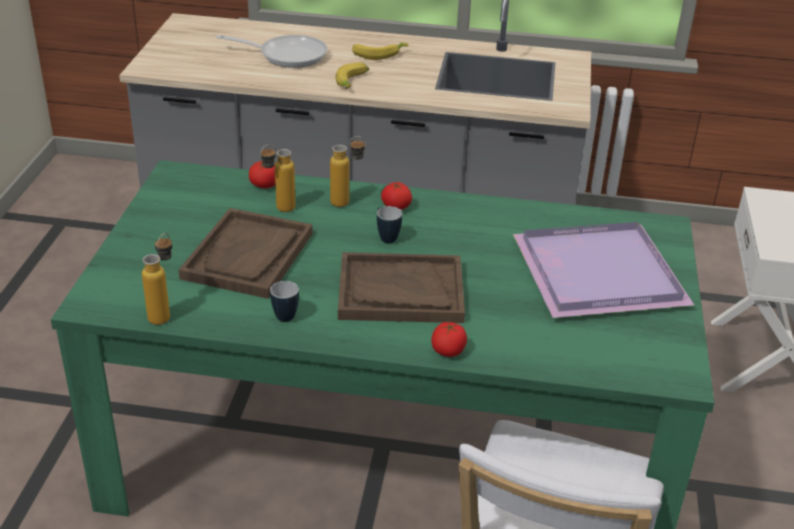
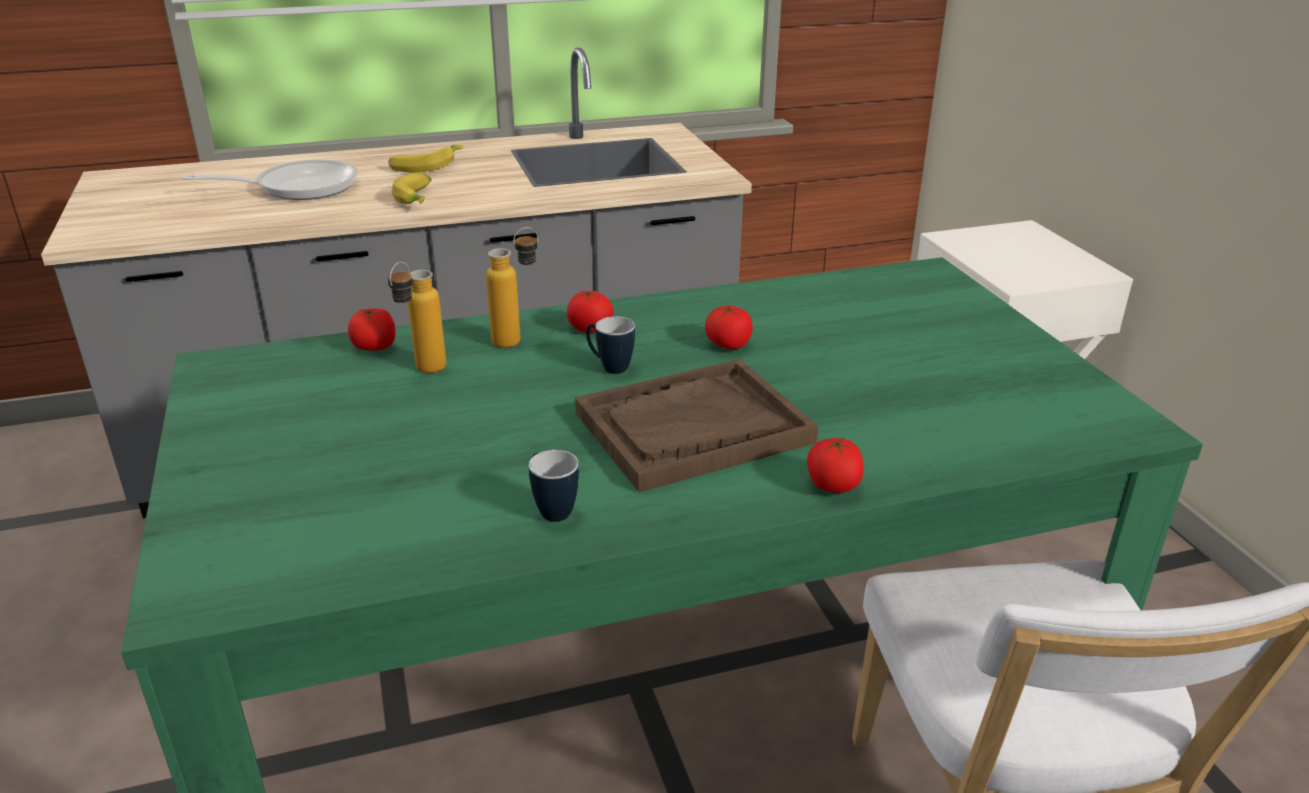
camera: 25 degrees left, 5 degrees down
(164, 313) = (344, 571): bottle -> none
(248, 256) = (424, 445): brown tray -> none
(471, 242) = (728, 344): none -> tomato
(595, 272) = (908, 338): purple tray -> none

